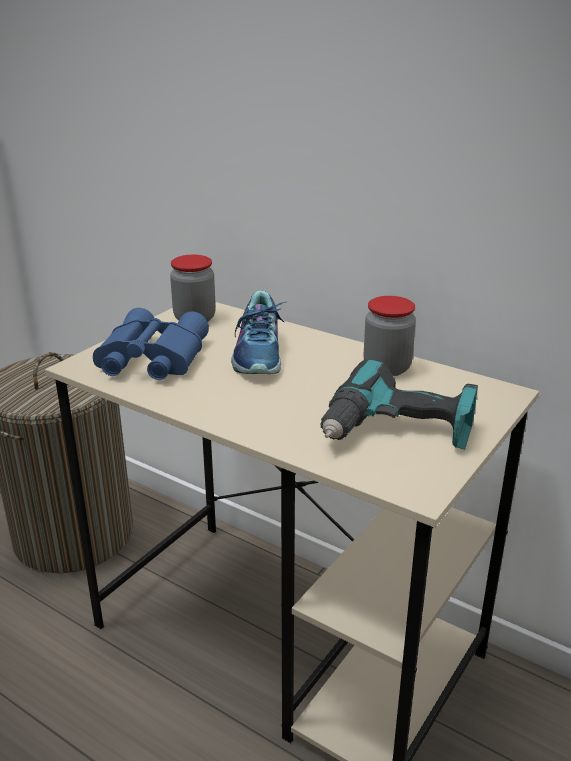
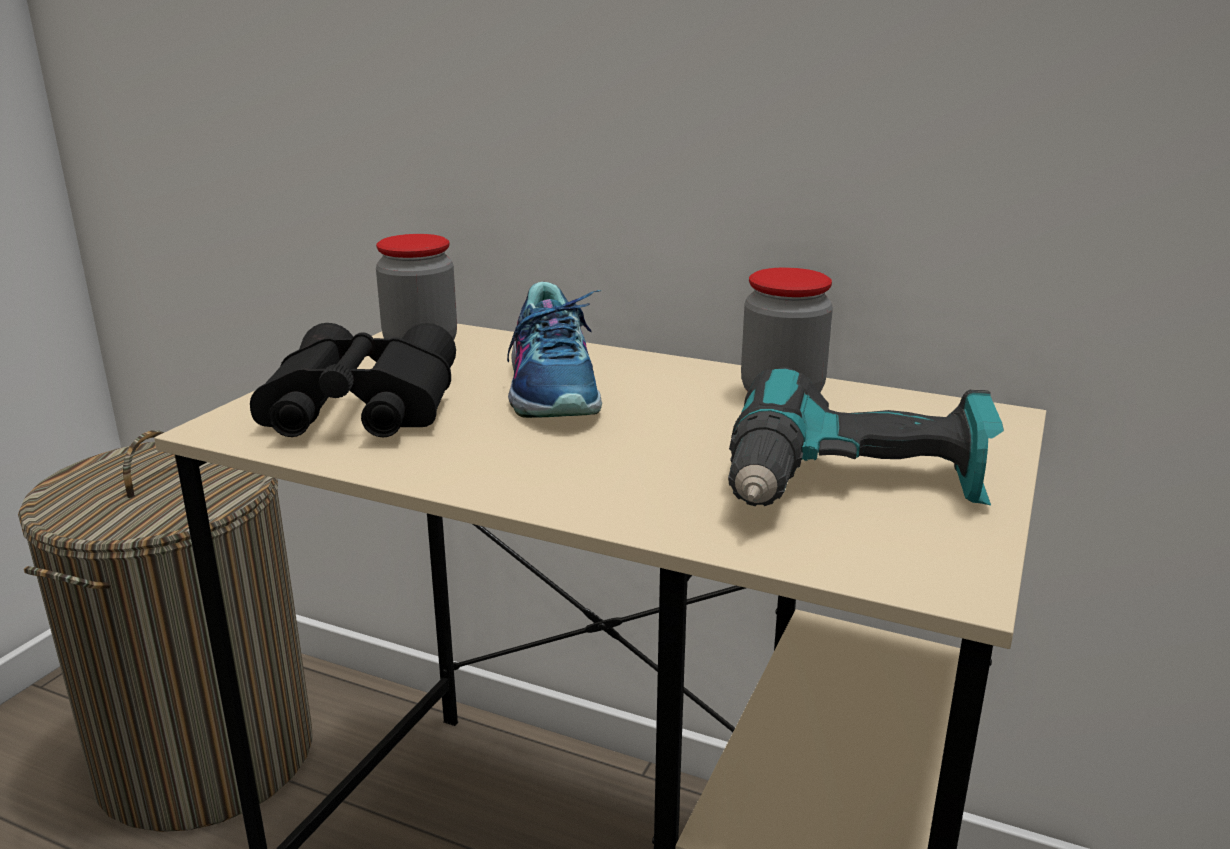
camera: 10 degrees left, 5 degrees down
(150, 359) = (356, 408): blue binoculars -> black binoculars

